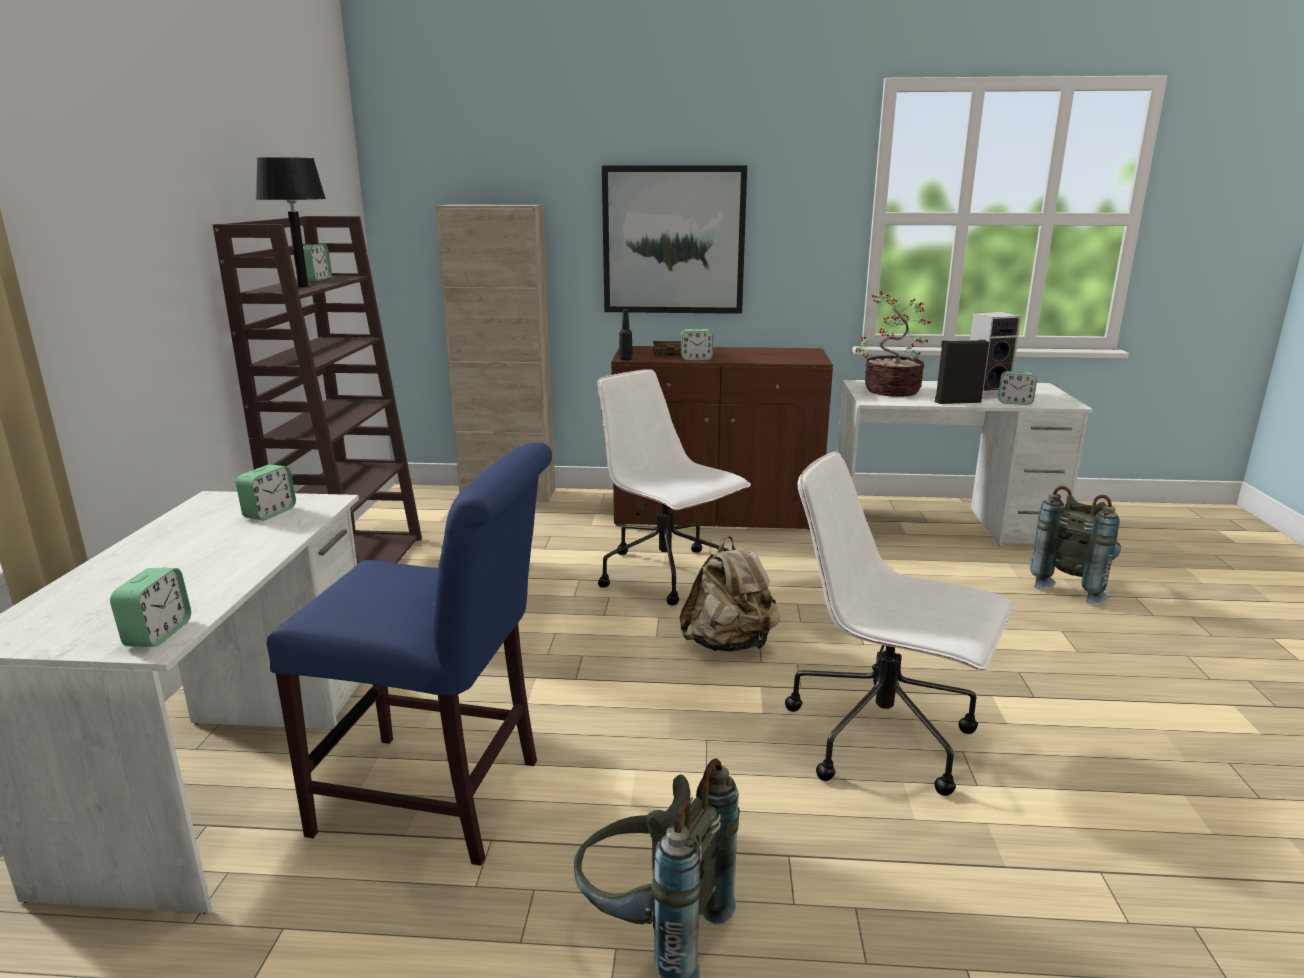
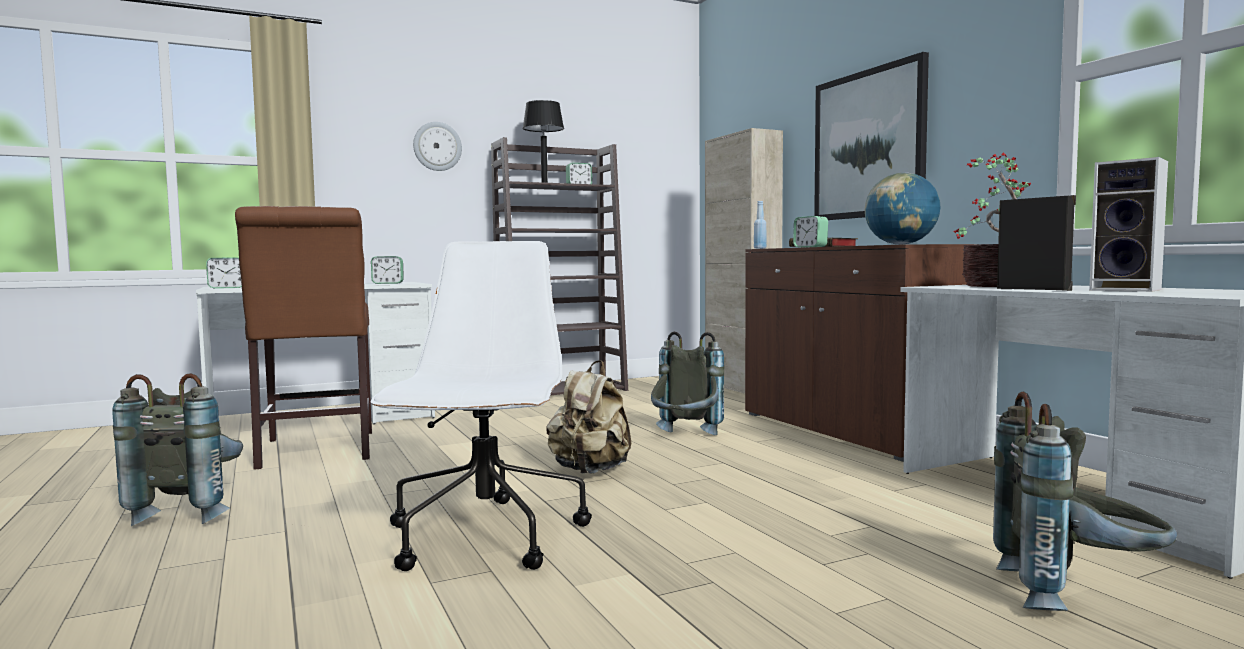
camera: 60 degrees right, 15 degrees down
(149, 239) = (437, 146): none -> wall clock
(440, 799) = (315, 451): blue chair -> brown chair
(625, 359) = (759, 248): black bottle -> blue bottle
(666, 575) = (685, 438): white office chair -> grey backpack
(807, 360) = (901, 244): none -> globe
(1014, 402) = (1123, 292): alarm clock -> none

